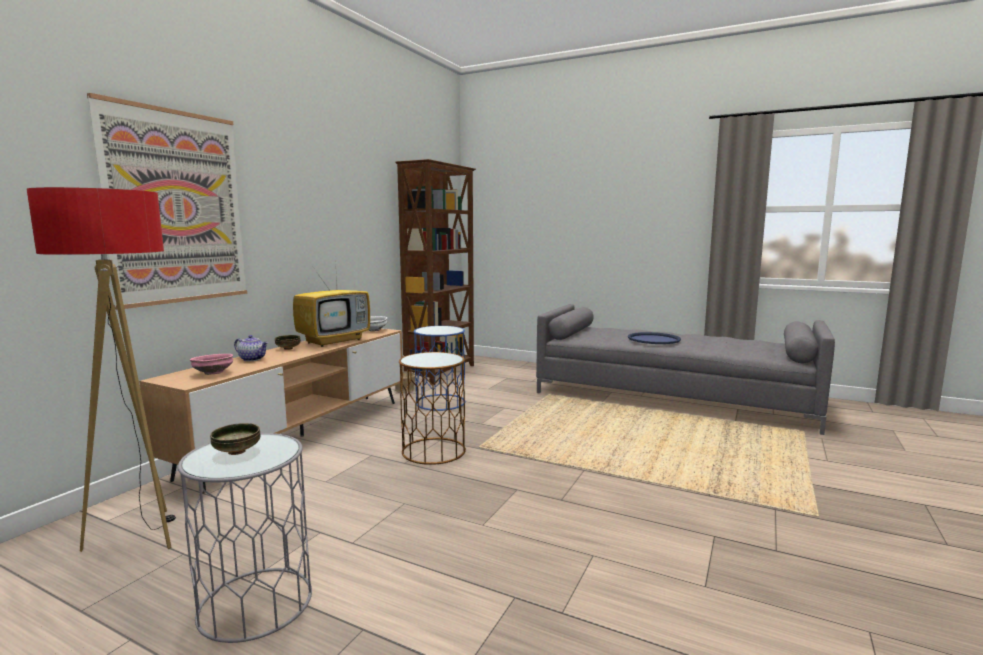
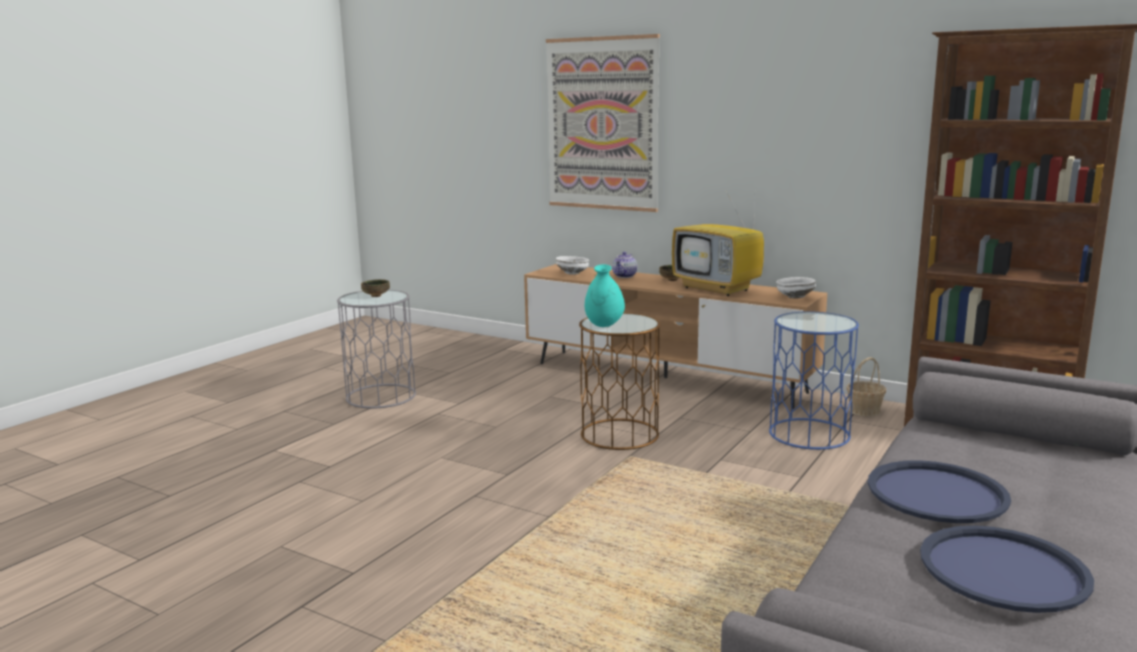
camera: 95 degrees right, 5 degrees up
(140, 535) = (479, 359): floor lamp -> none
(213, 373) = (573, 273): pink bowl -> white bowl
(440, 361) = (604, 325): none -> turquoise vase
(706, 339) = (1003, 570): none -> blue tray

